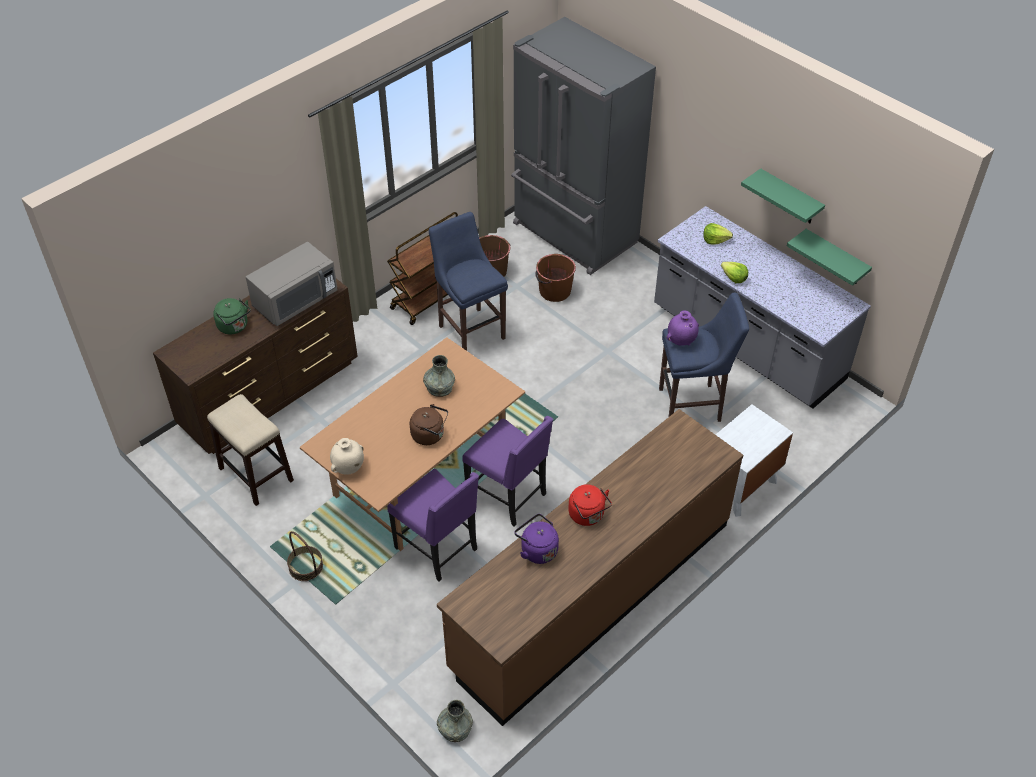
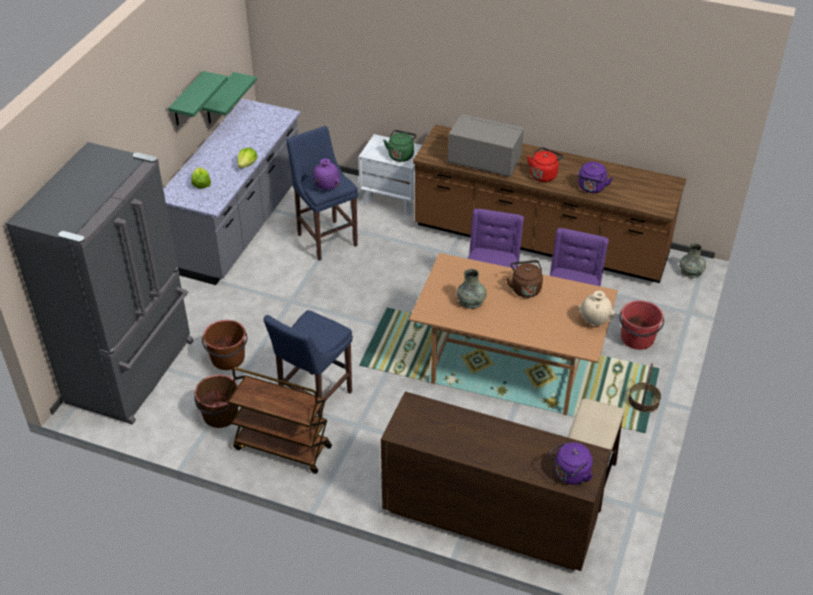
camera: 115 degrees left, 5 degrees down
(187, 349) = (570, 475): none -> purple kettle
(234, 327) = (515, 452): green kettle -> green kettle (401, 155)
(295, 301) = (449, 422): grey microwave -> grey microwave (484, 162)
(387, 608) = (637, 339): none -> red bucket

